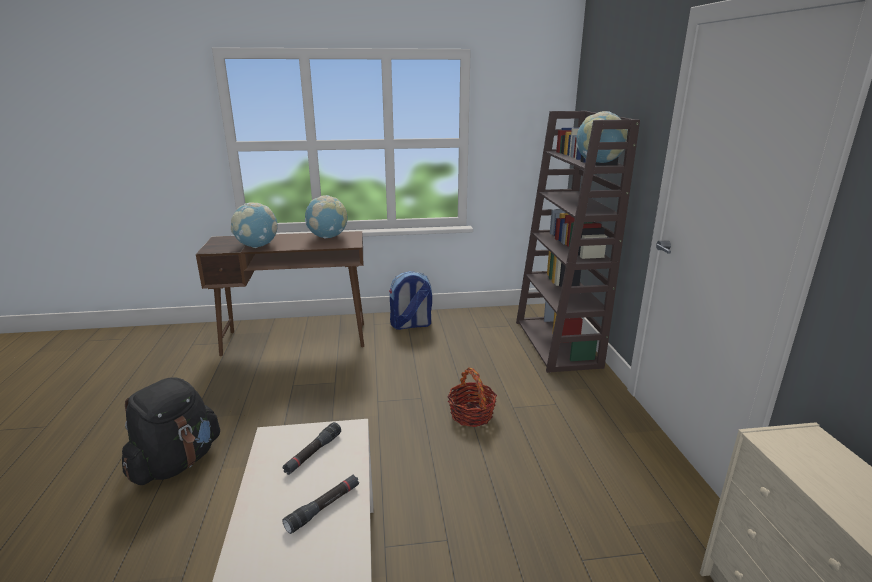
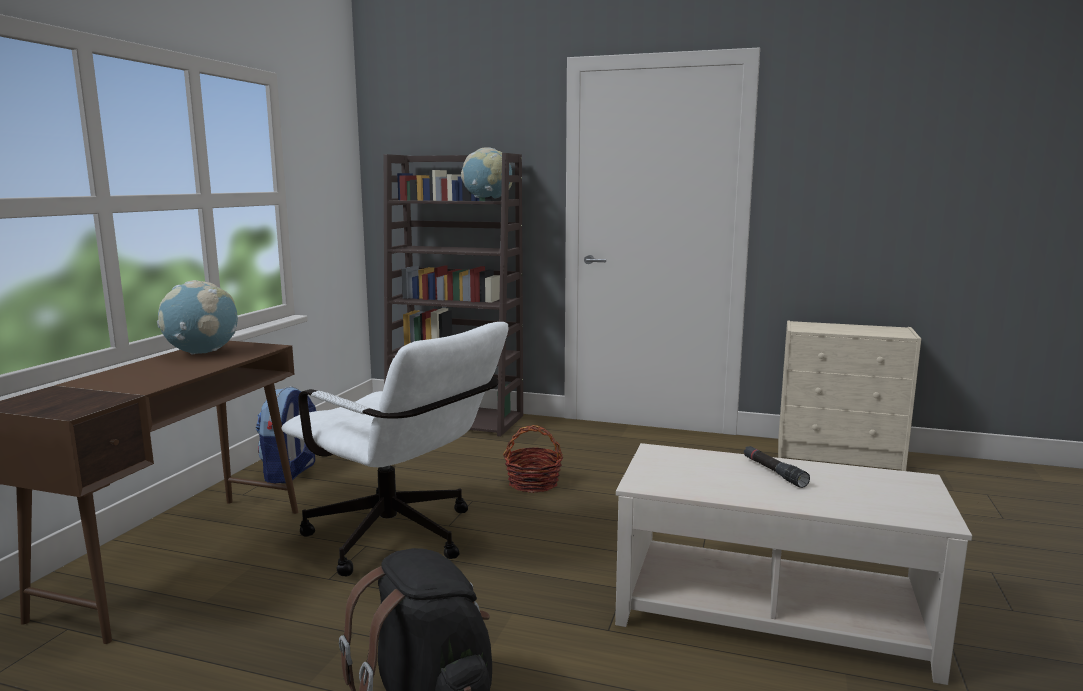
camera: 65 degrees left, 10 degrees down
(257, 246) = (140, 385): globe -> none
(313, 453) = (687, 469): black flashlight -> none
(348, 391) = (401, 540): none -> white office chair

